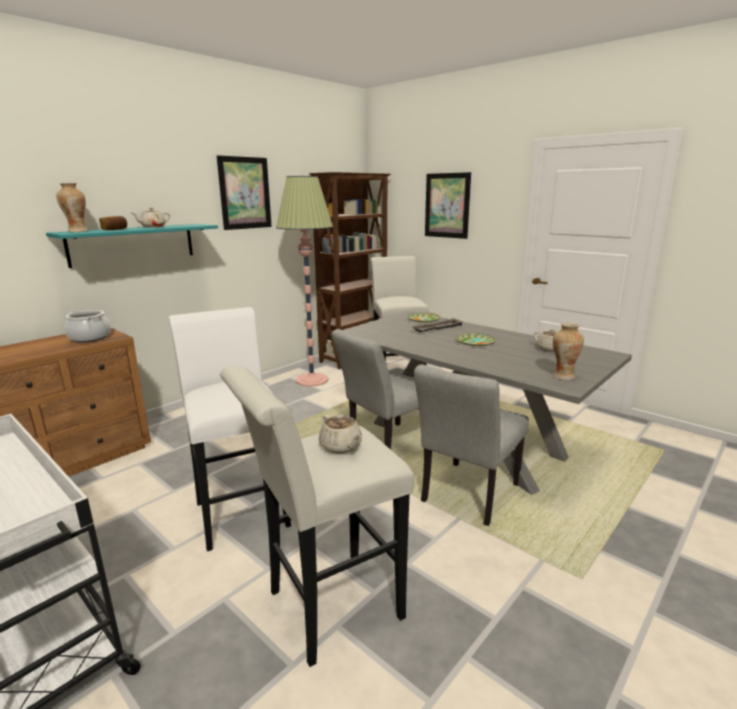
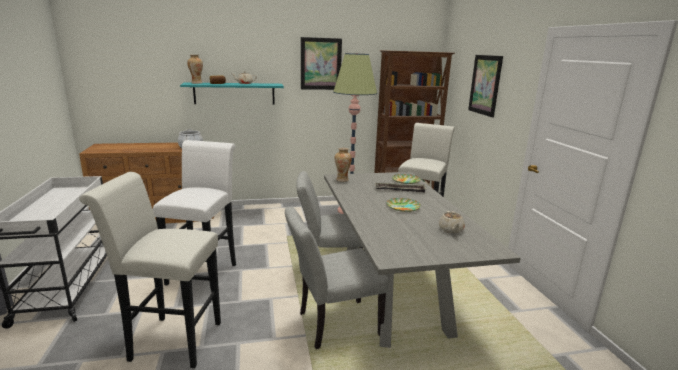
camera: 35 degrees right, 0 degrees up
(341, 446) = (174, 238): beige teapot -> none
(563, 376) = (406, 251): vase -> vase (342, 180)

